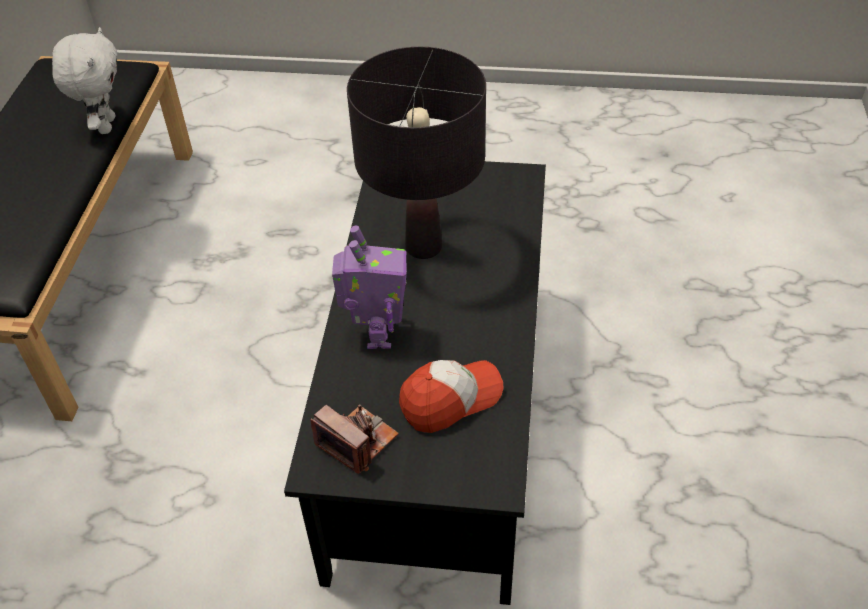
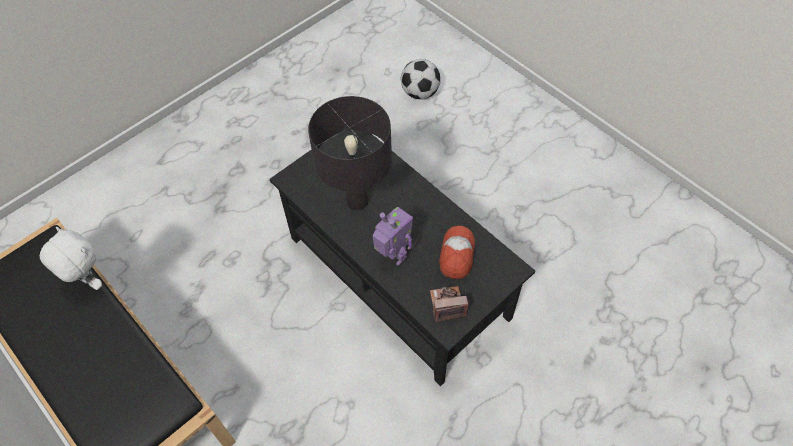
camera: 50 degrees left, 10 degrees up
(742, 248) = (420, 93): none -> football

